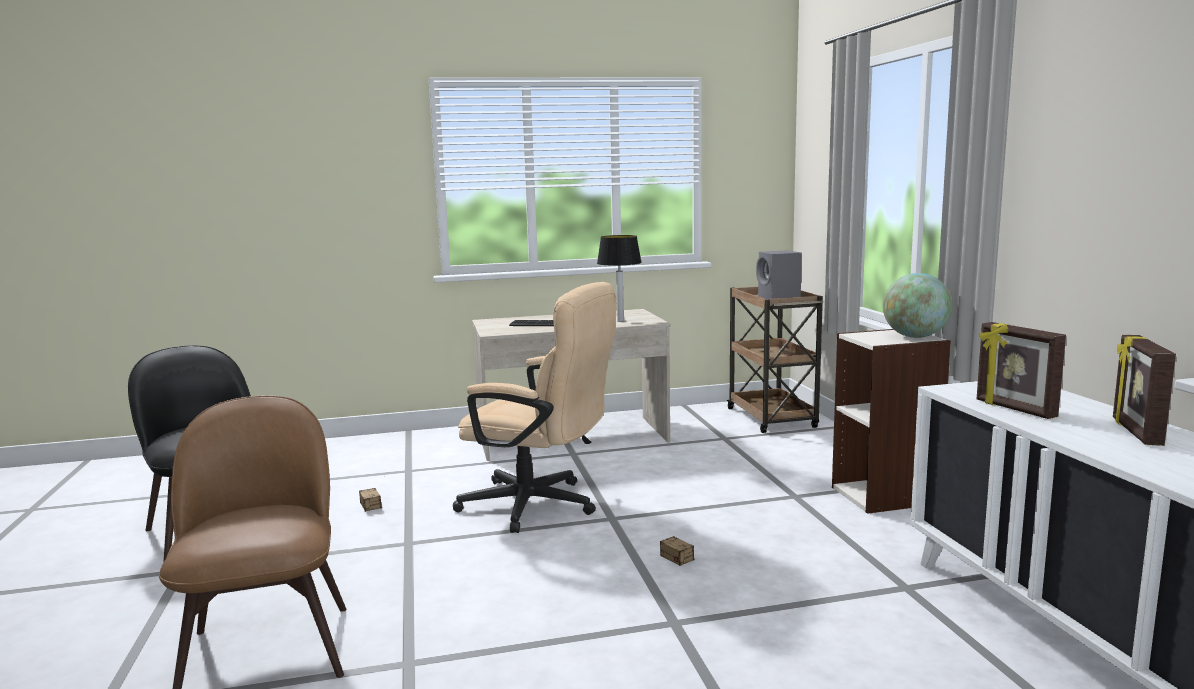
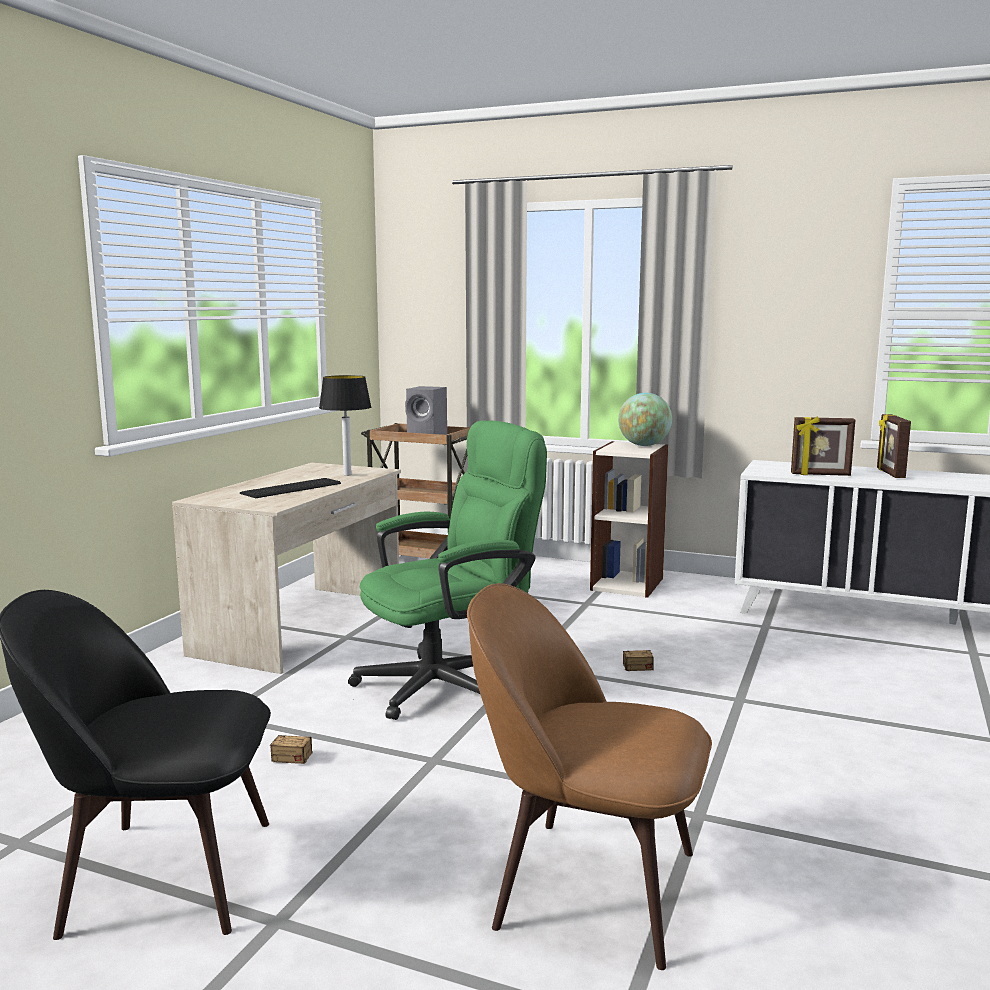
camera: 55 degrees left, 0 degrees up
(540, 506) = (449, 683): beige office chair -> green office chair
(1135, 432) = (889, 473): picture frame -> picture frame turned 45 degrees clockwise

